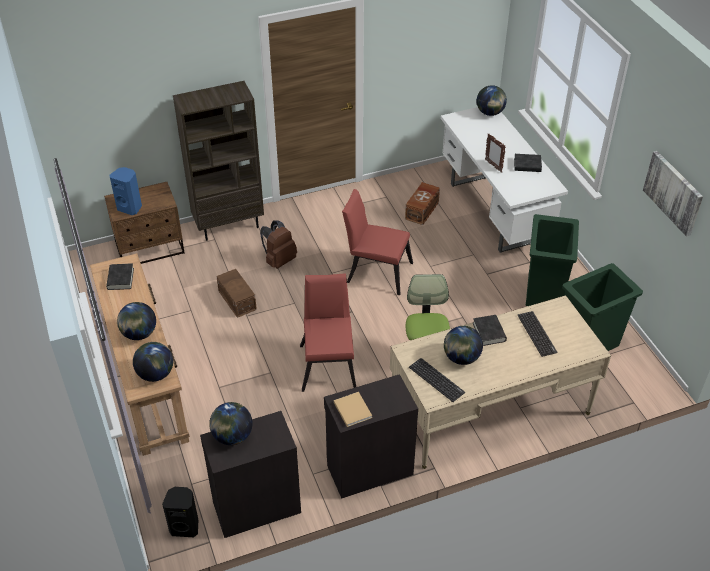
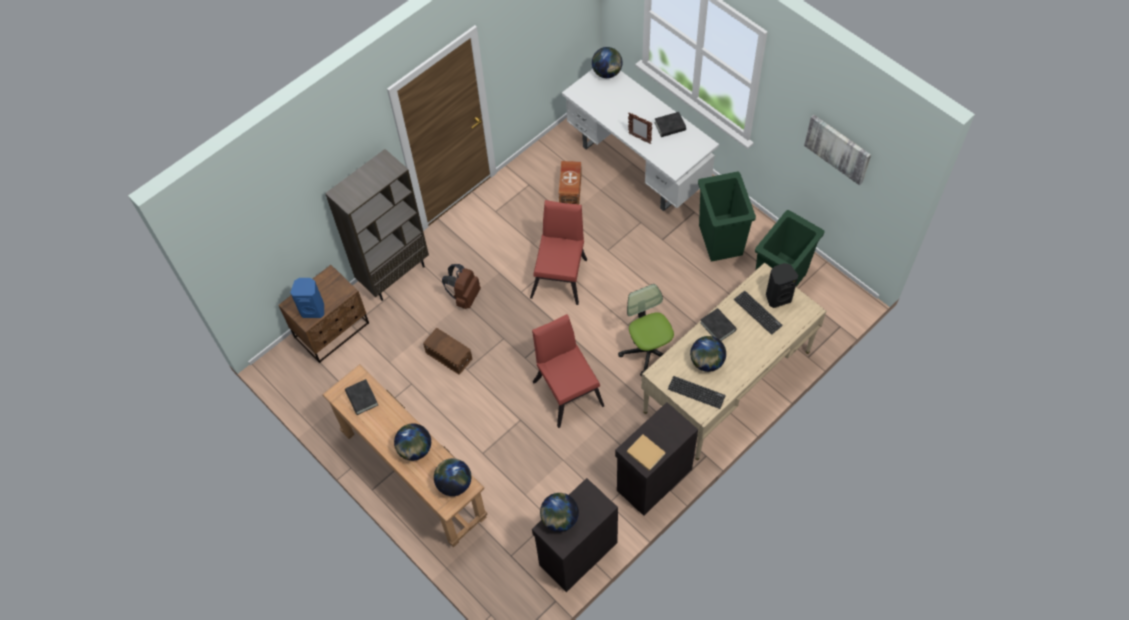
camera: 20 degrees left, 15 degrees up
(185, 526) = (528, 596): black speaker -> black speaker (778, 297)
(376, 271) = (560, 274): red chair -> red chair turned 105 degrees clockwise

